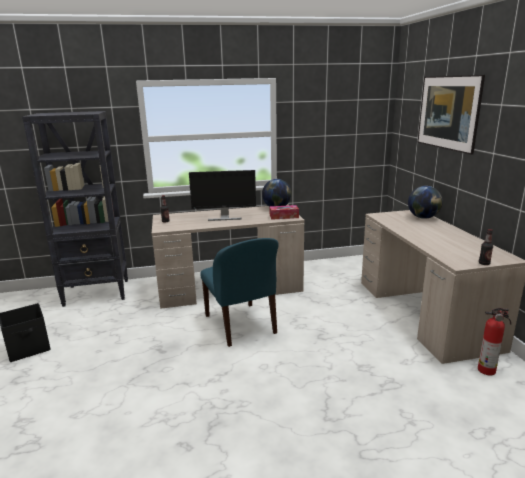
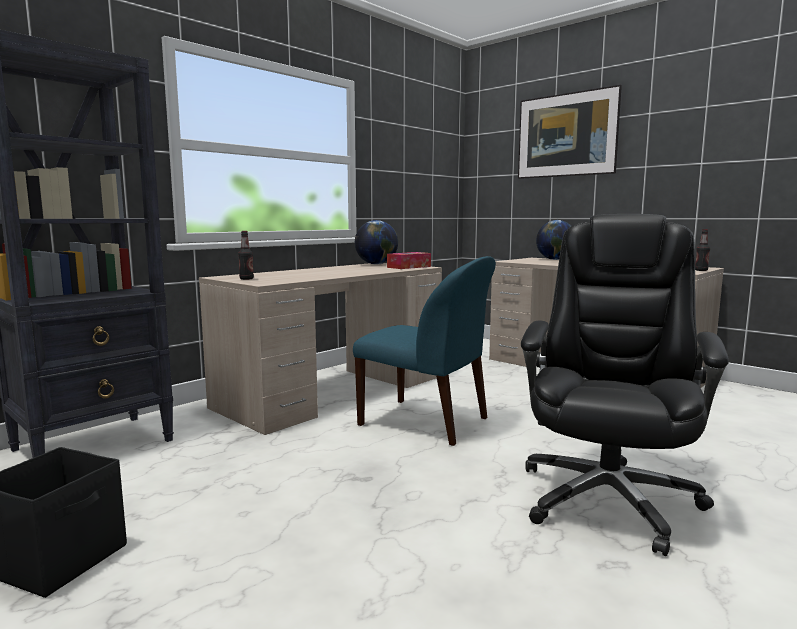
camera: 35 degrees left, 10 degrees down
(224, 218) = (331, 272): monitor -> none
(248, 411) = (608, 497): none -> black office chair
(488, 370) = (724, 394): fire extinguisher -> none

